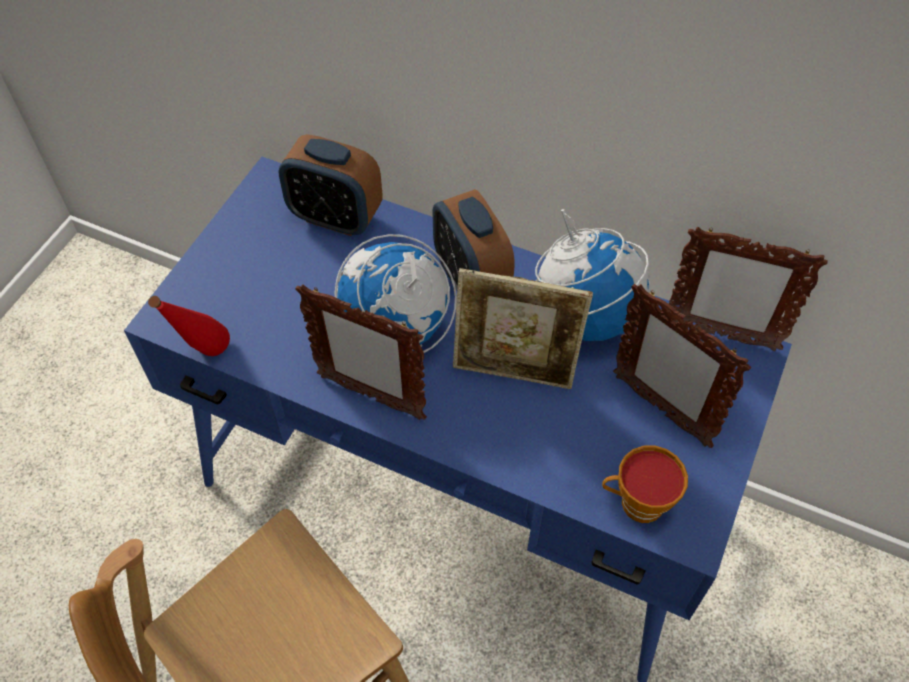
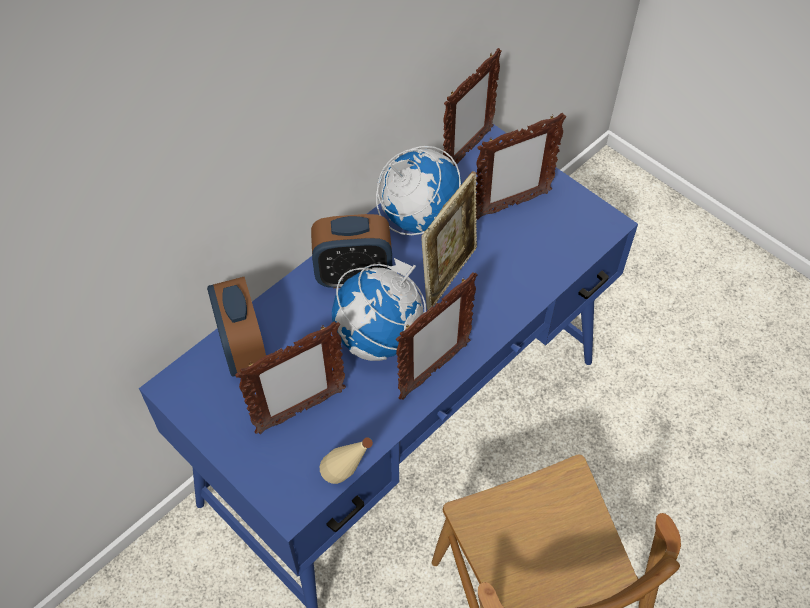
camera: 70 degrees left, 0 degrees up
(205, 359) = (349, 481): red bottle -> beige bottle
(276, 289) = (300, 411): none -> picture frame
(335, 217) = (243, 348): alarm clock -> alarm clock turned 120 degrees clockwise
(636, 503) = (576, 243): cup -> none

